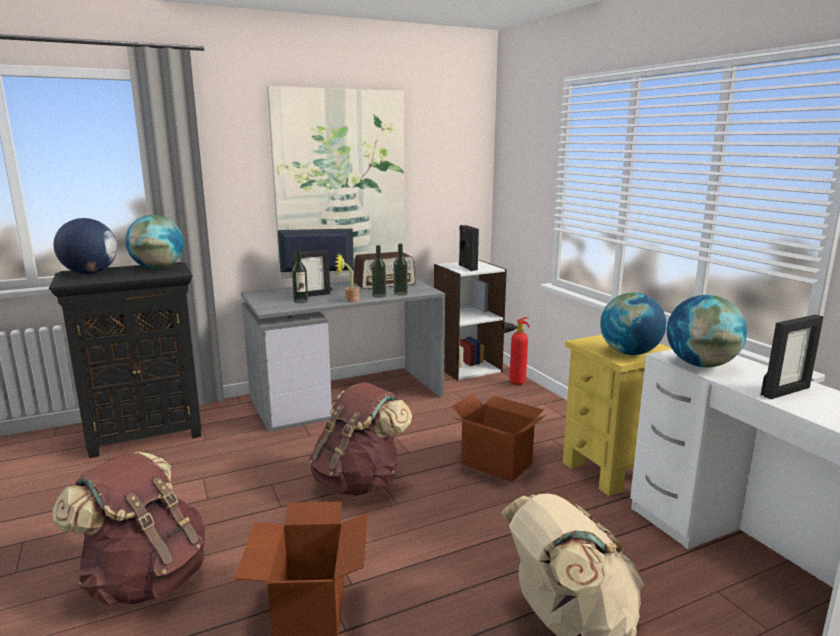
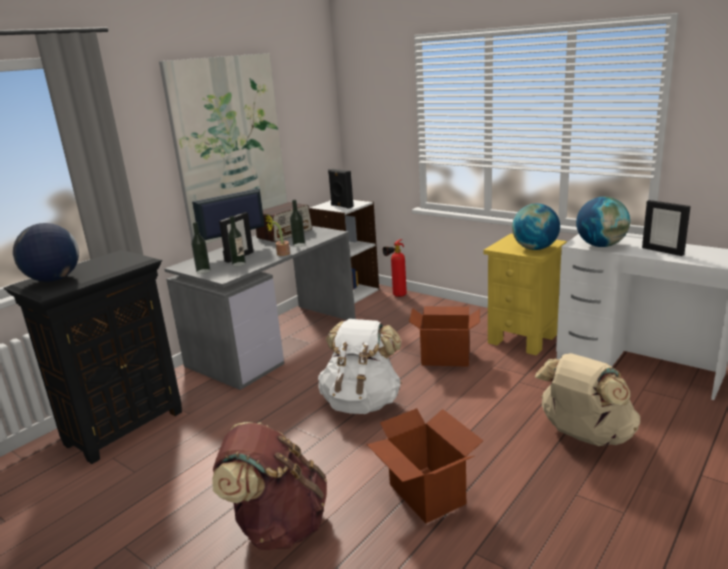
camera: 25 degrees left, 5 degrees up
(158, 268) = (115, 260): globe -> none
(359, 482) = (362, 402): brown backpack -> white backpack
(400, 293) = (313, 239): bottle -> bottle (203, 271)
(785, 391) = (663, 251): picture frame -> picture frame turned 105 degrees clockwise

